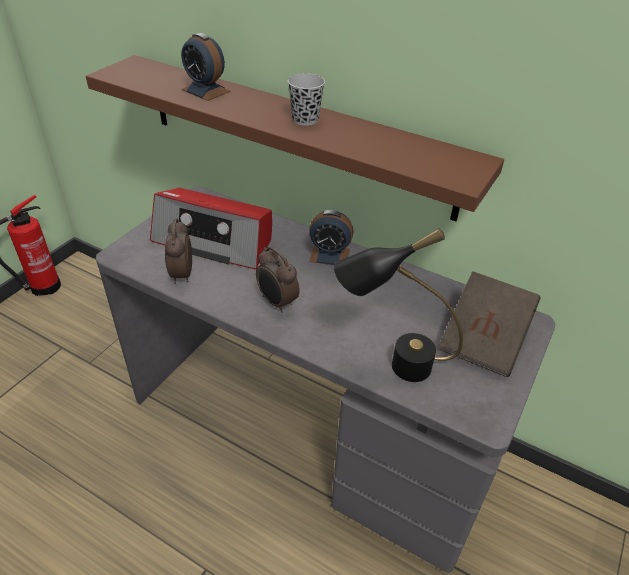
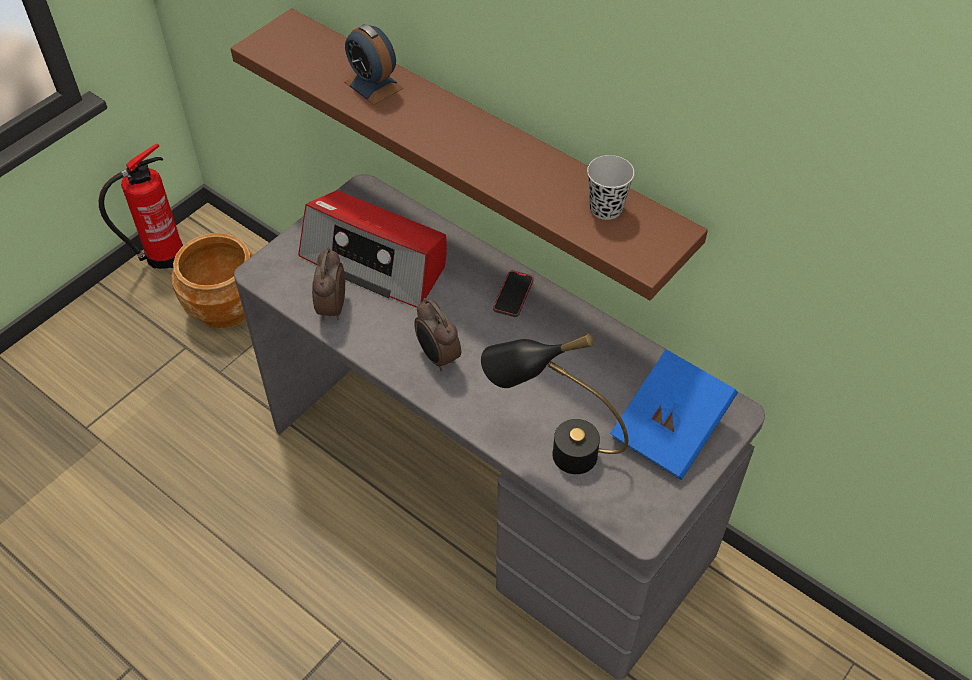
camera: 10 degrees right, 10 degrees up
(92, 317) = (225, 307): none -> brown planter
(305, 120) = (485, 147): black cup -> black cup (606, 208)
(329, 255) = (513, 295): alarm clock -> phone
(484, 339) = (670, 430): brown book -> blue book

